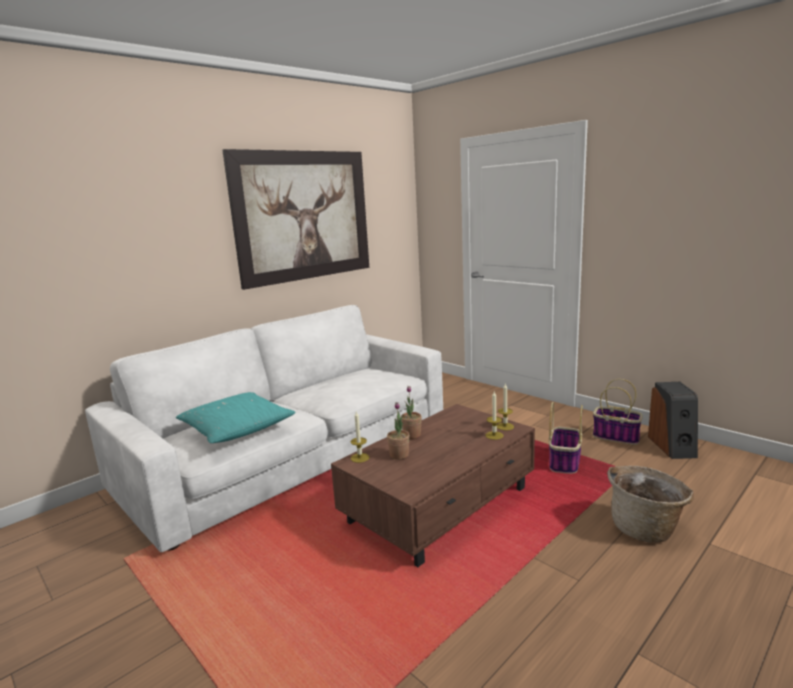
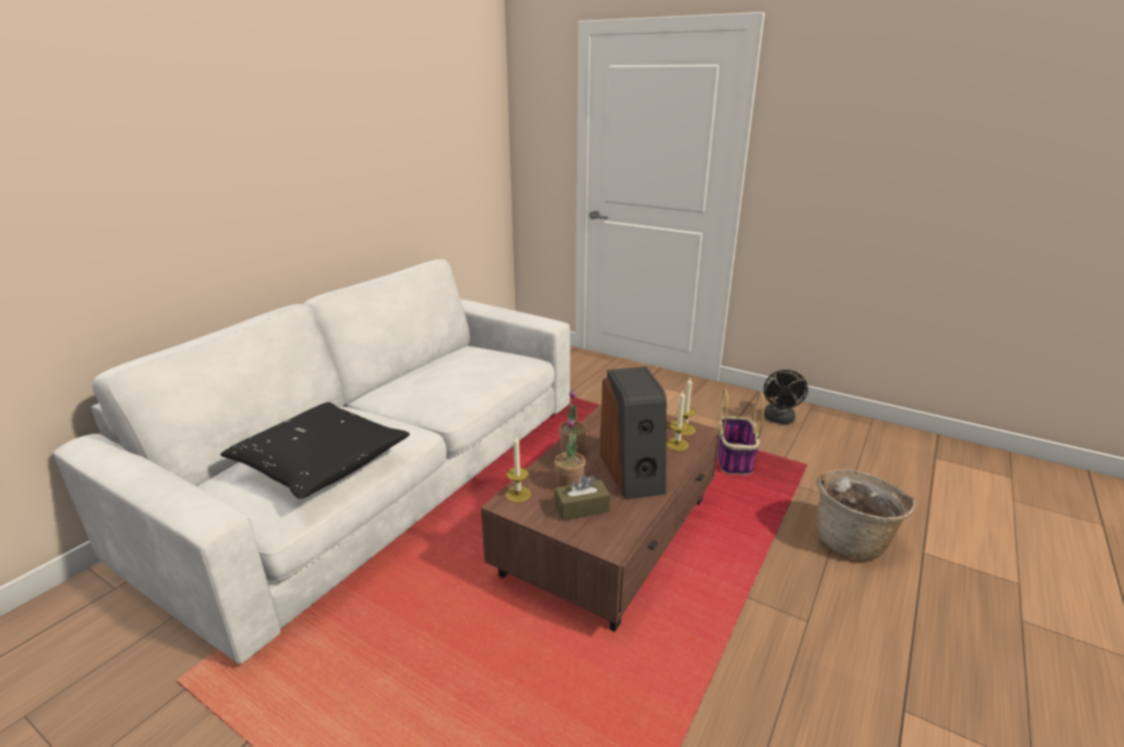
camera: 15 degrees left, 10 degrees up
(237, 429) = (321, 463): turquoise pillow -> black pillow
(304, 216) = (365, 128): picture -> none
(401, 469) = (582, 508): none -> brown tissue box
(617, 437) = (779, 420): basket -> black fan
(672, 446) = (842, 428): speaker -> speaker (633, 472)

